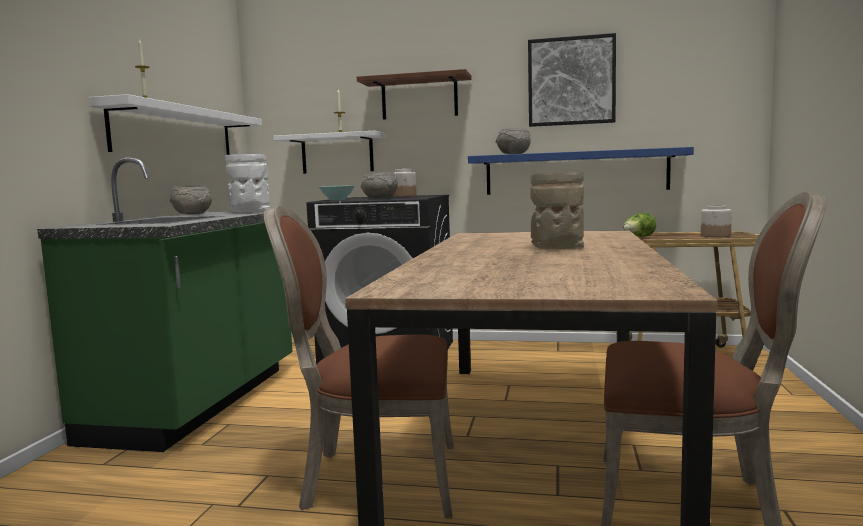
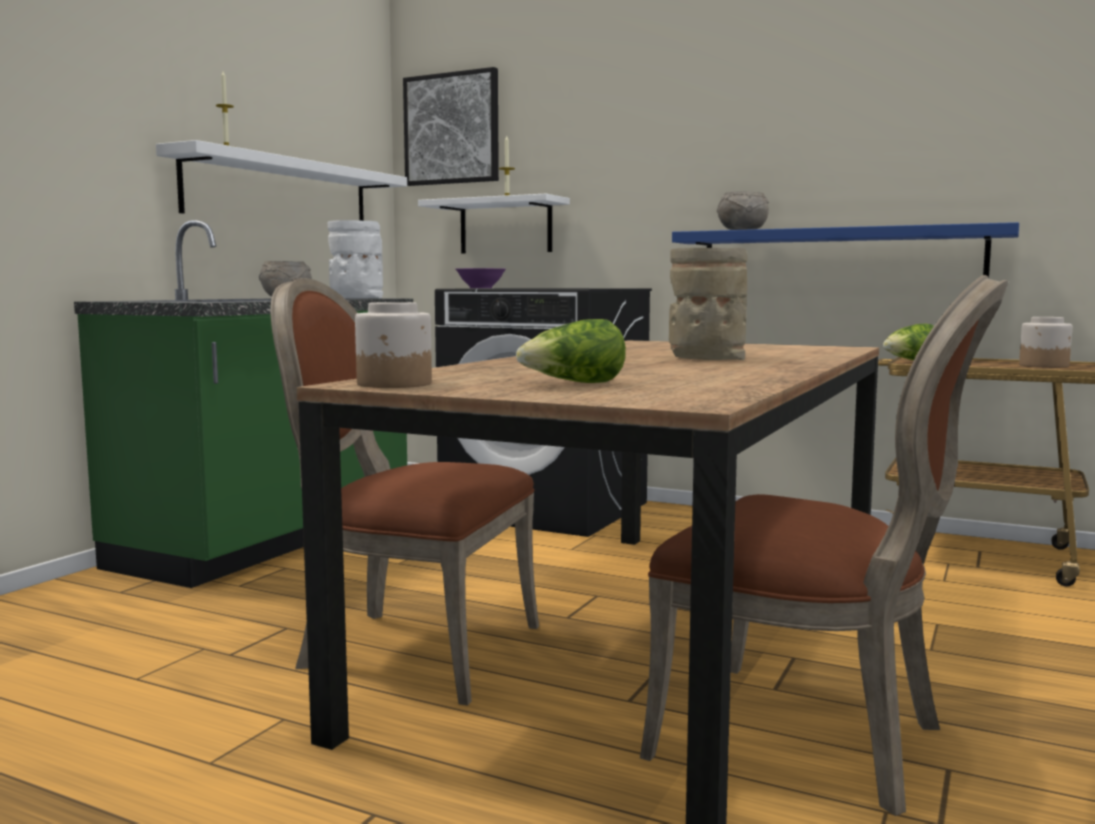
camera: 15 degrees right, 0 degrees up
(337, 199) = (480, 288): turquoise bowl -> purple bowl
(380, 198) = (536, 288): grey bowl -> none
(404, 196) = (582, 288): jar -> jar (395, 384)
(419, 98) = (617, 148): brown shelf -> none
(539, 278) = (574, 384): none -> lettuce
(571, 81) = (838, 121): picture -> picture (452, 129)

